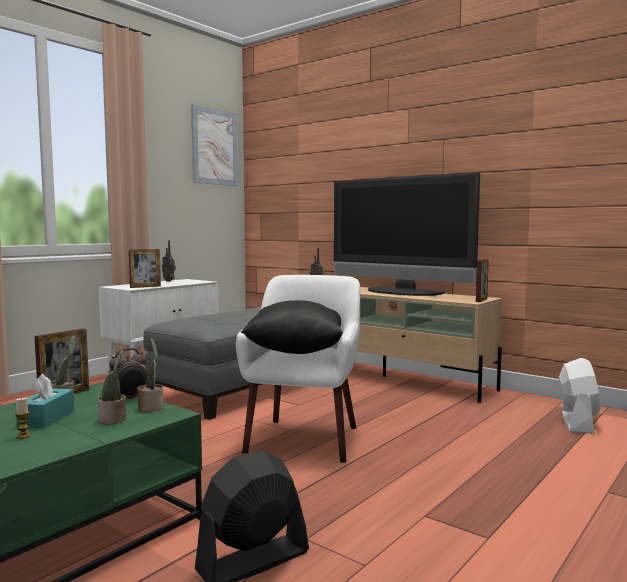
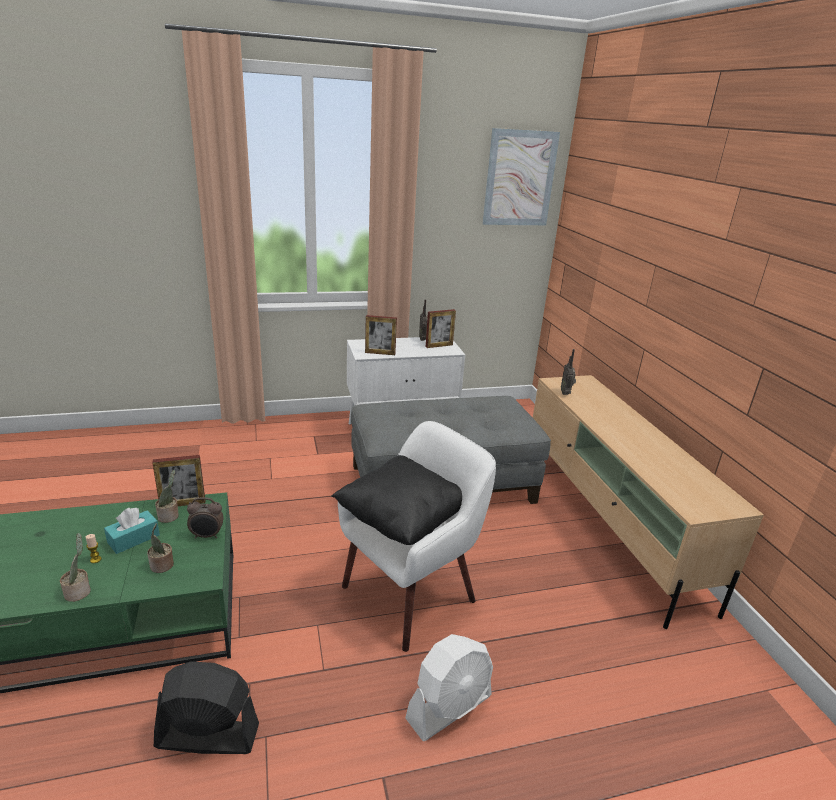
camera: 35 degrees right, 20 degrees up
(151, 407) = (205, 558): potted plant -> potted plant (79, 591)
(401, 292) = (647, 442): television -> none
(481, 300) = (717, 512): picture frame -> picture frame (439, 346)
(577, 422) = (750, 739): white fan -> white fan (449, 707)

